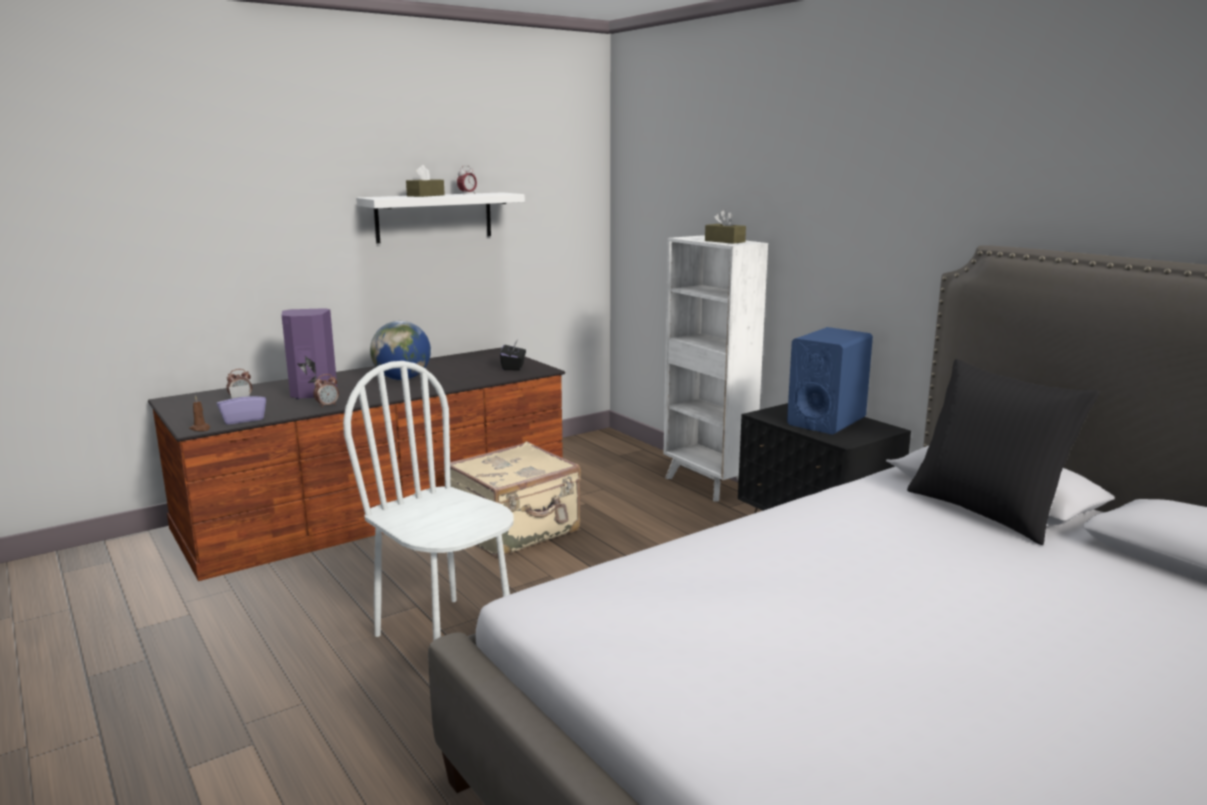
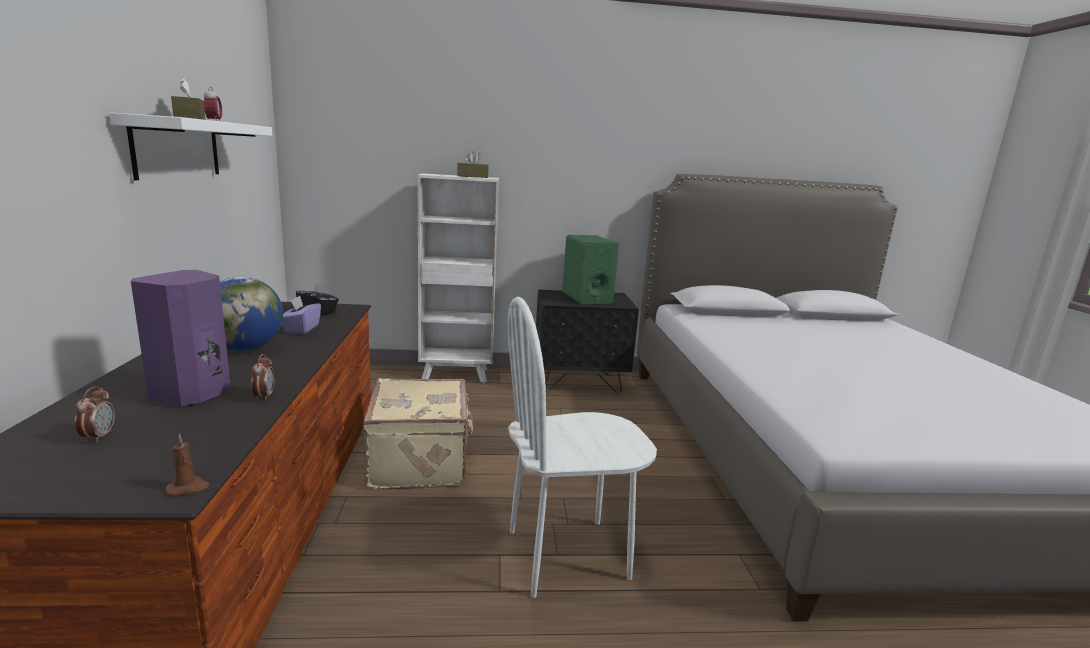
camera: 60 degrees left, 0 degrees up
(243, 419) = (210, 451): purple tissue box -> purple tissue box (301, 329)
(826, 421) = (586, 298): blue speaker -> green speaker
(986, 511) = (750, 318): black pillow -> none

